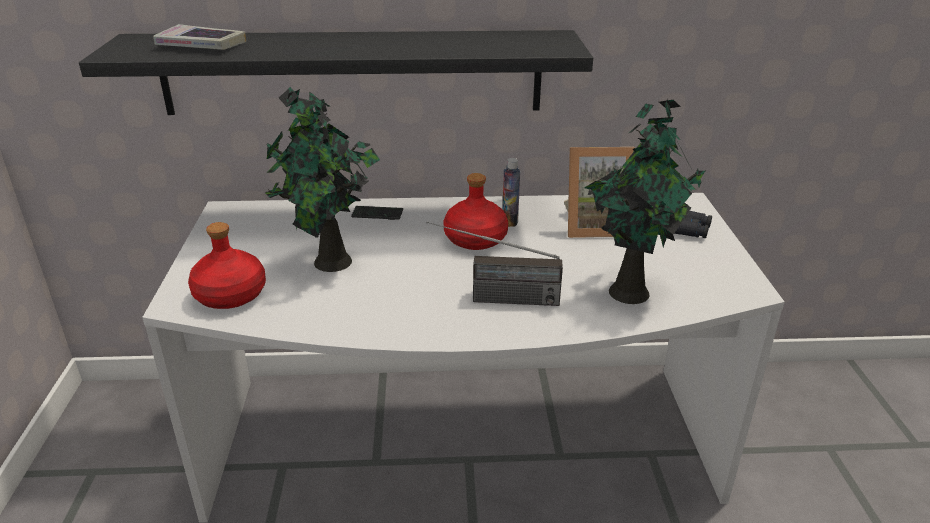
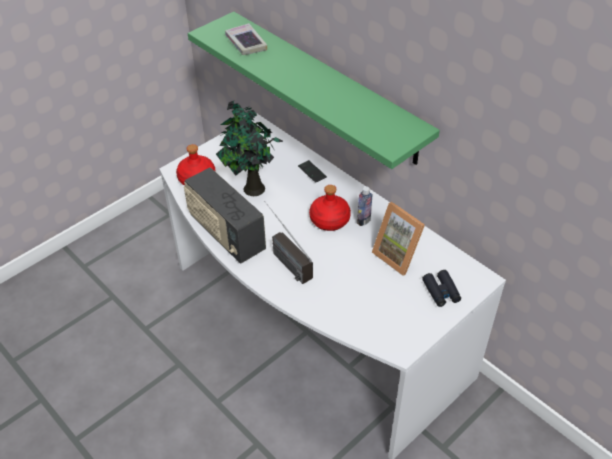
camera: 50 degrees right, 15 degrees up
(352, 72) = (326, 86): black shelf -> green shelf
(377, 321) = (226, 234): none -> radio
(629, 290) = (345, 302): potted plant -> none

